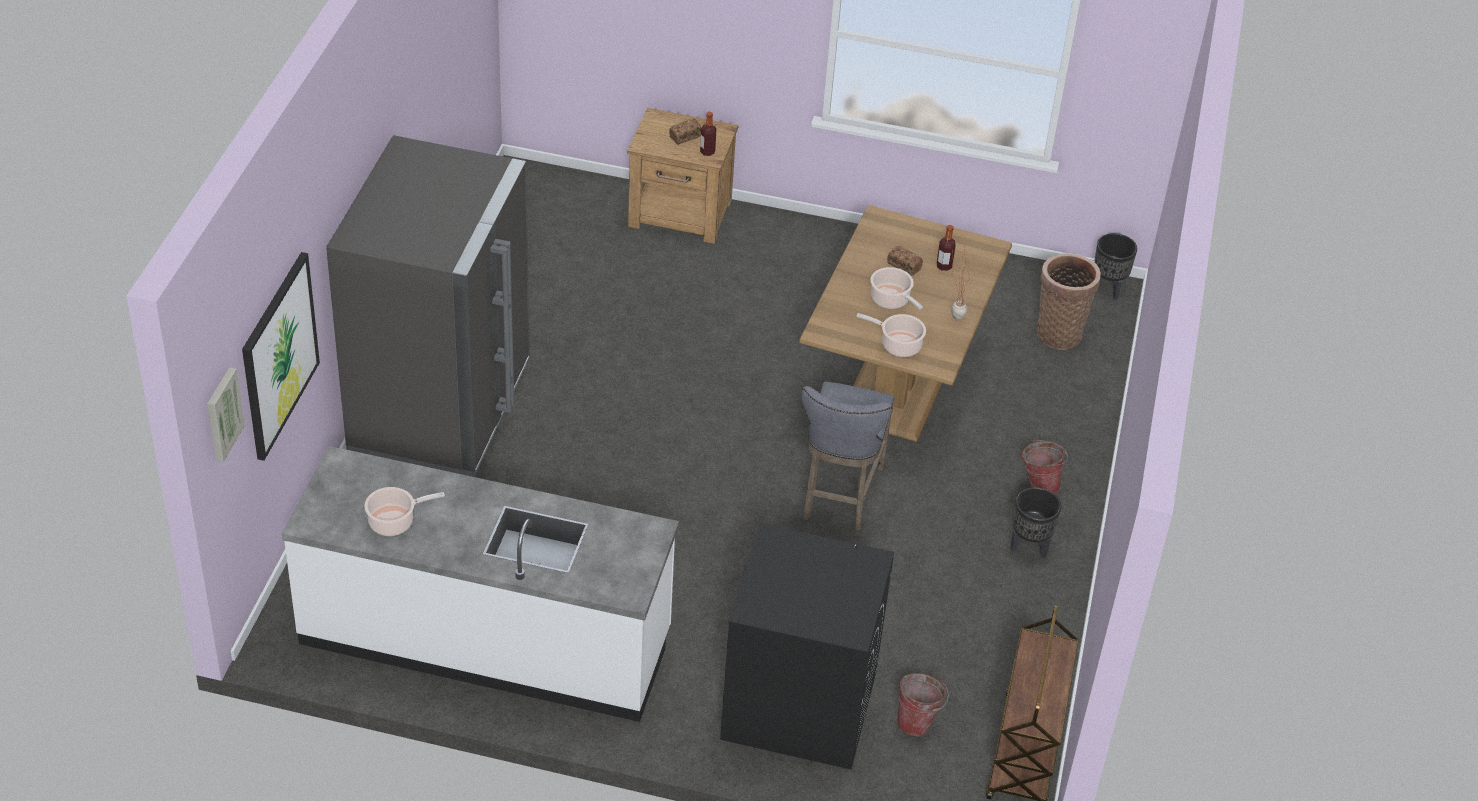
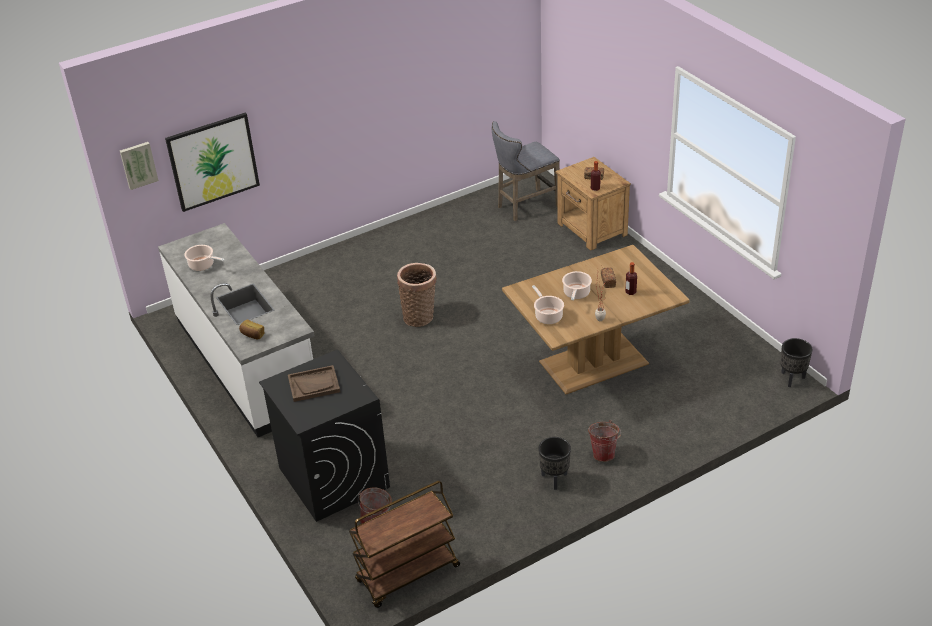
camera: 50 degrees right, 5 degrees down
(441, 409) = (362, 260): grey fridge -> none
(610, 572) = (252, 335): none -> bread
(799, 582) = (314, 384): none -> brown tray
(839, 496) = (488, 396): grey stool -> grey stool (524, 206)
(1059, 332) = (727, 385): basket -> basket (420, 316)

